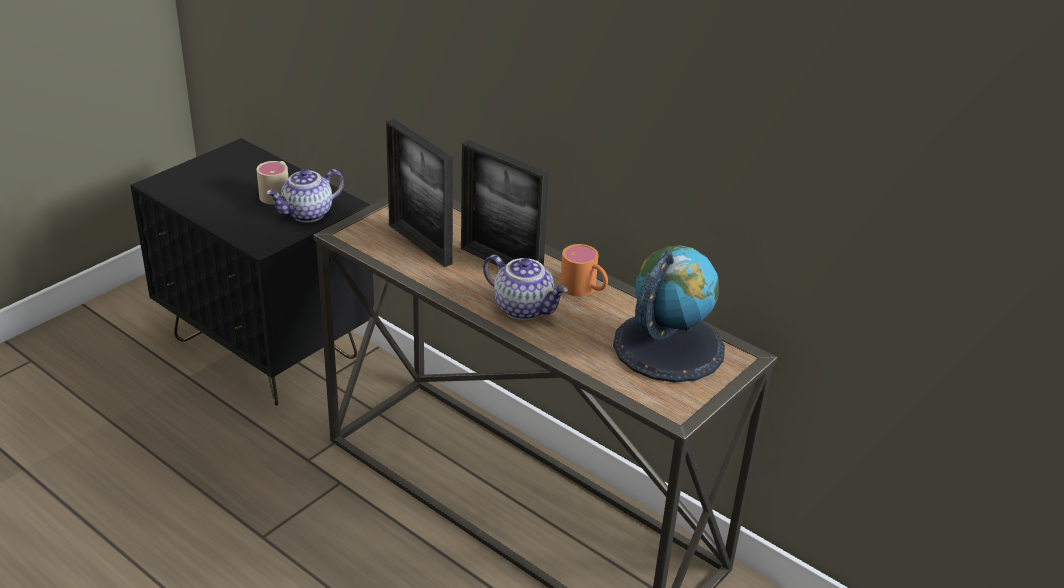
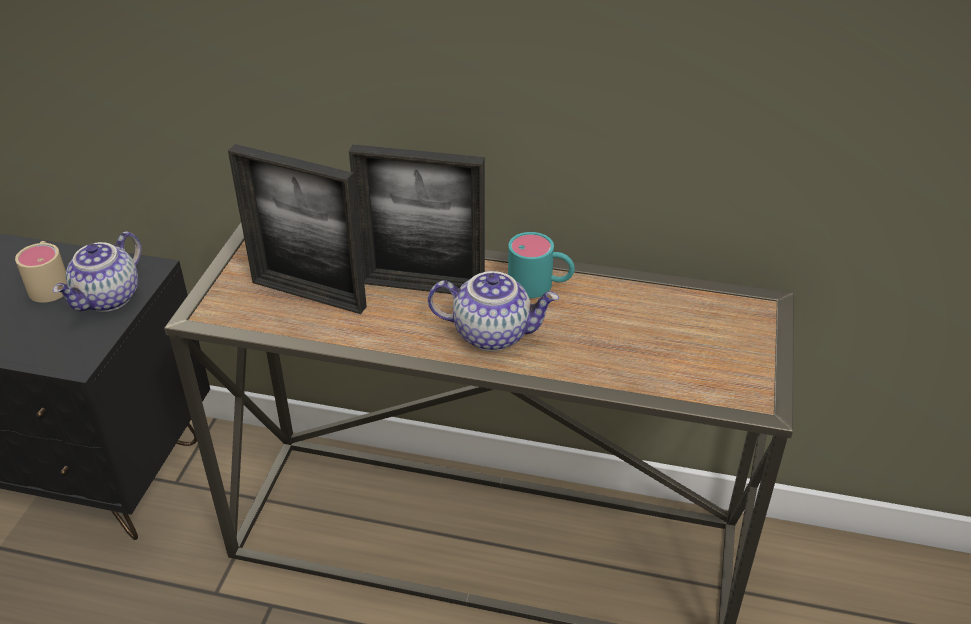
camera: 25 degrees left, 5 degrees up
(584, 289) = (540, 285): orange mug -> turquoise mug
(668, 346) = (682, 322): globe -> none

